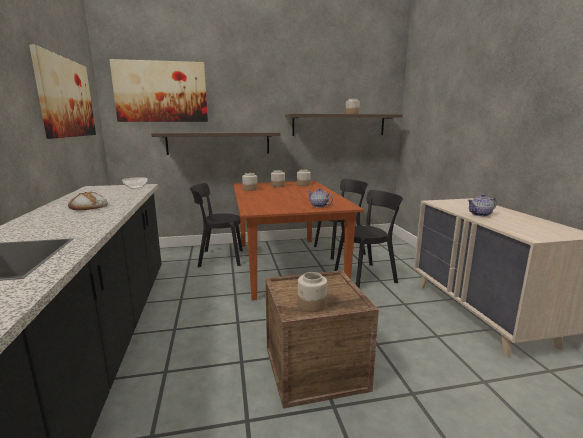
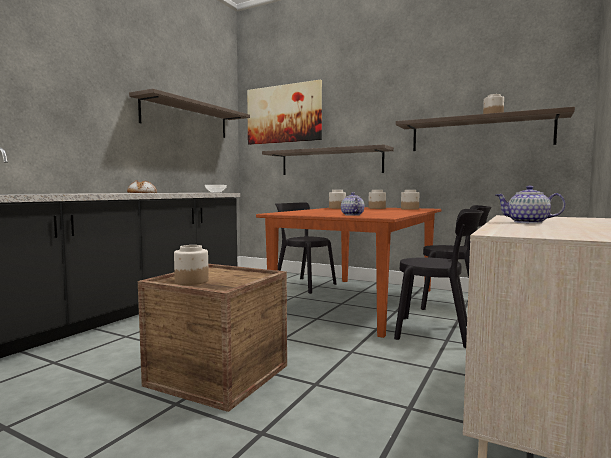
camera: 40 degrees right, 10 degrees down
(66, 98) = (186, 118): picture -> shelf

